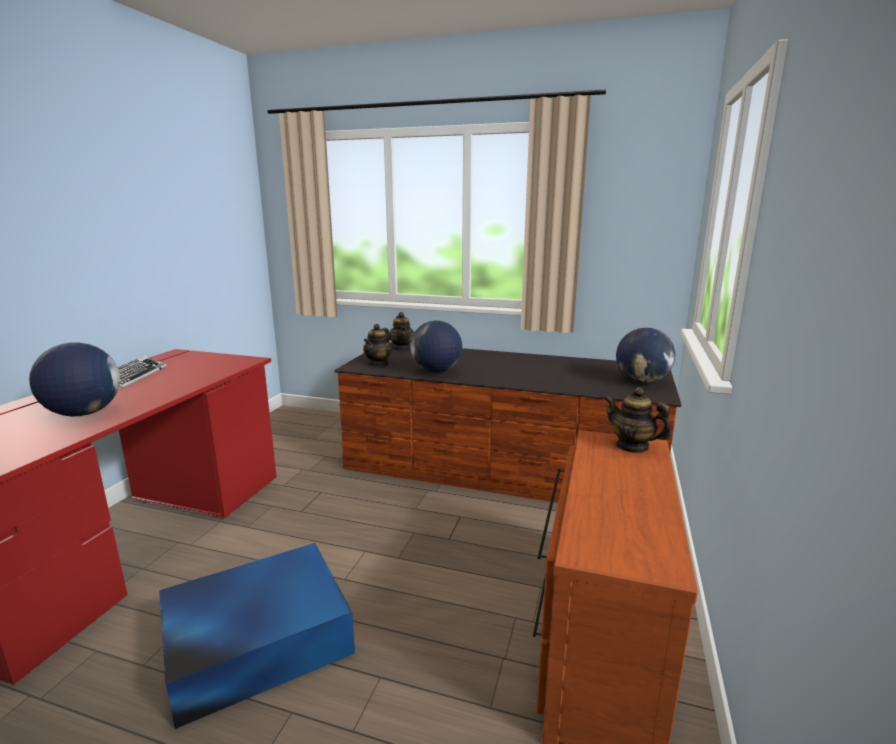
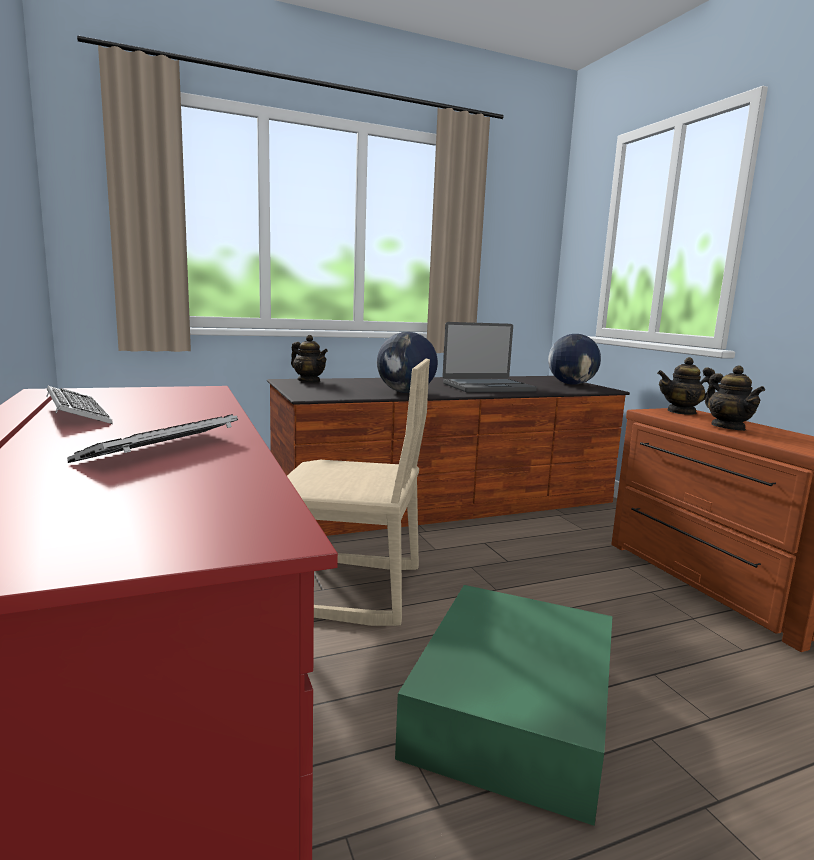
camera: 40 degrees left, 5 degrees down
(83, 414) = (162, 450): globe -> keyboard
(255, 641) = (510, 711): blue storage box -> green storage box
(311, 517) = (346, 591): none -> beige chair
(378, 363) = (327, 392): teapot -> teapot (728, 427)
(530, 374) = (487, 387): none -> laptop

